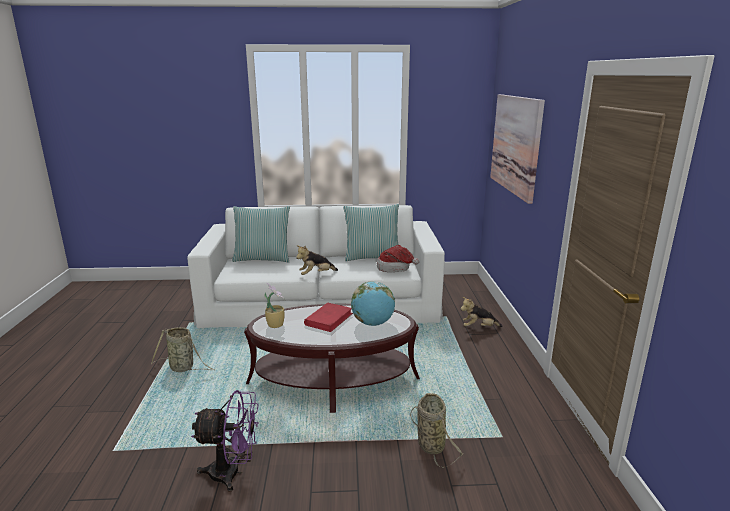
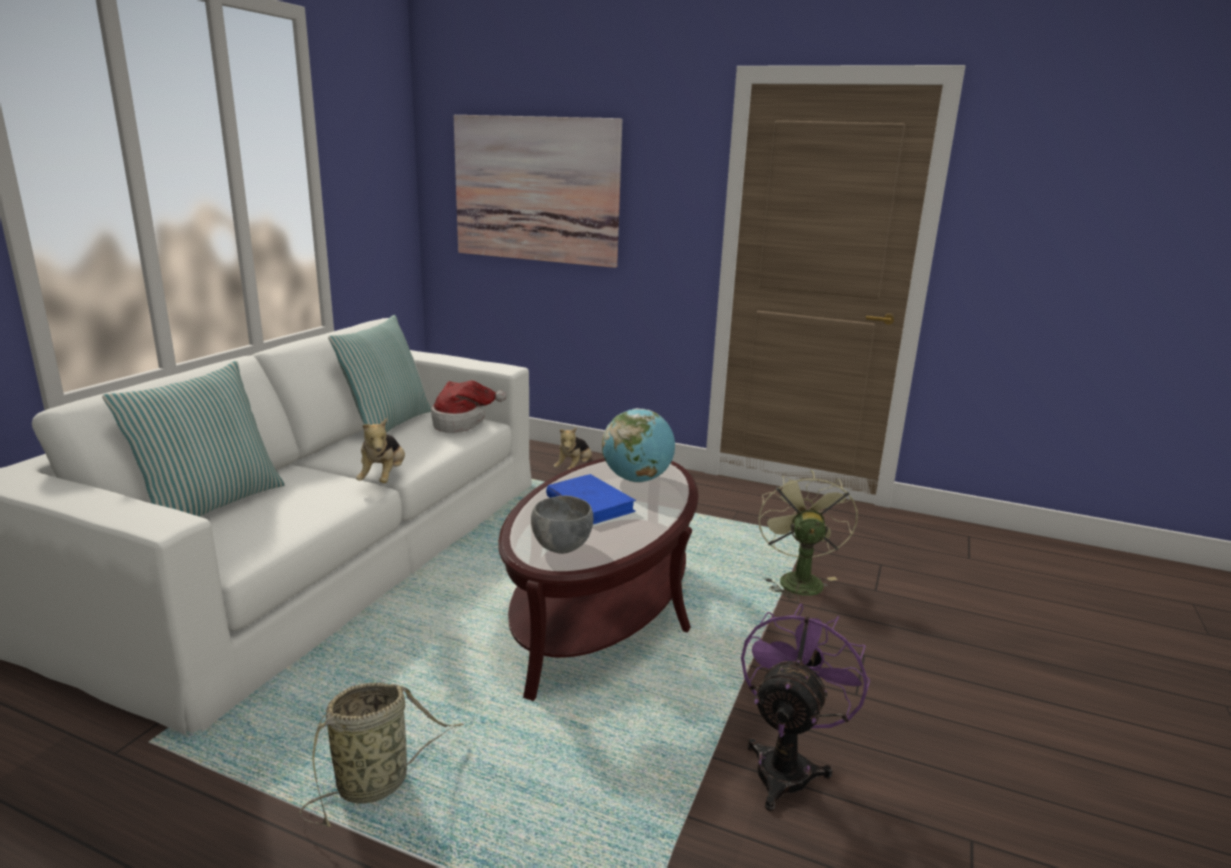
camera: 65 degrees left, 0 degrees up
(275, 324) = (561, 547): potted plant -> grey bowl
(329, 319) = (589, 503): red book -> blue book
(430, 443) = (797, 579): basket -> green fan

